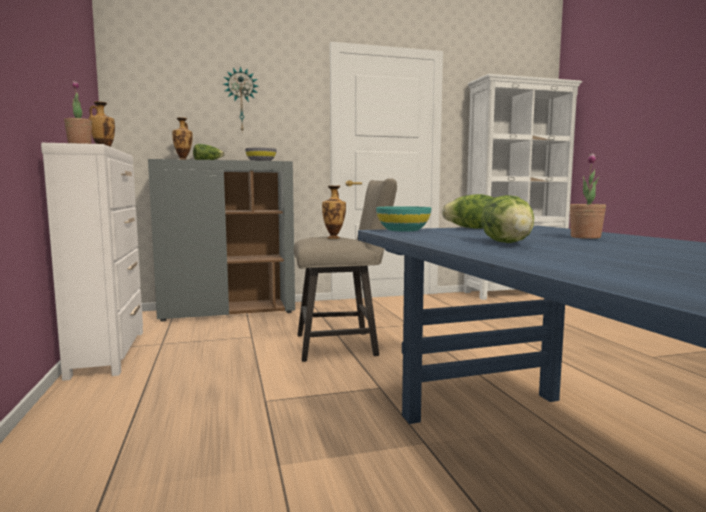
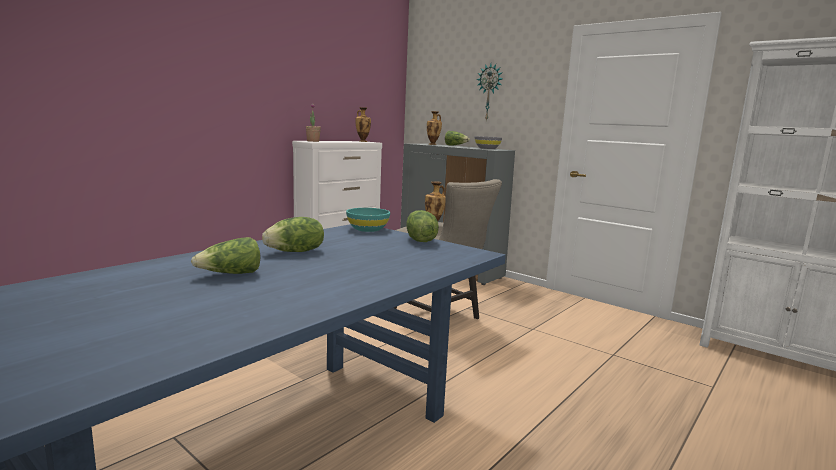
camera: 55 degrees right, 5 degrees up
(585, 237) = (373, 266): potted plant -> none
(629, 256) = (231, 274): none -> lettuce

